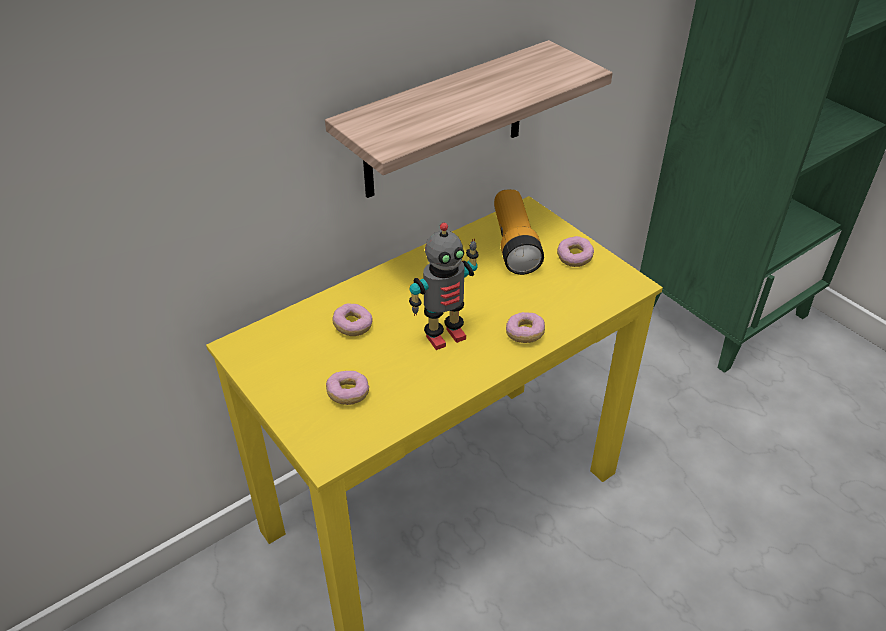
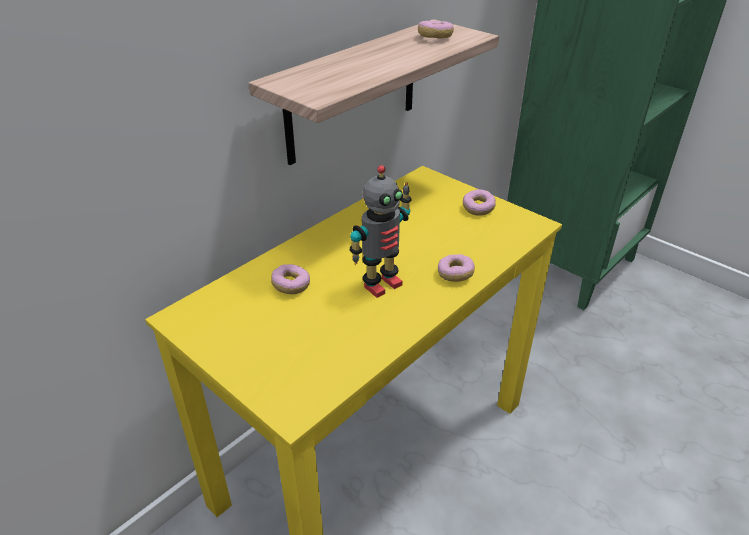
camera: 10 degrees left, 5 degrees down
(348, 394) = (301, 347): donut -> donut (435, 37)
(514, 244) = (422, 203): flashlight -> none

